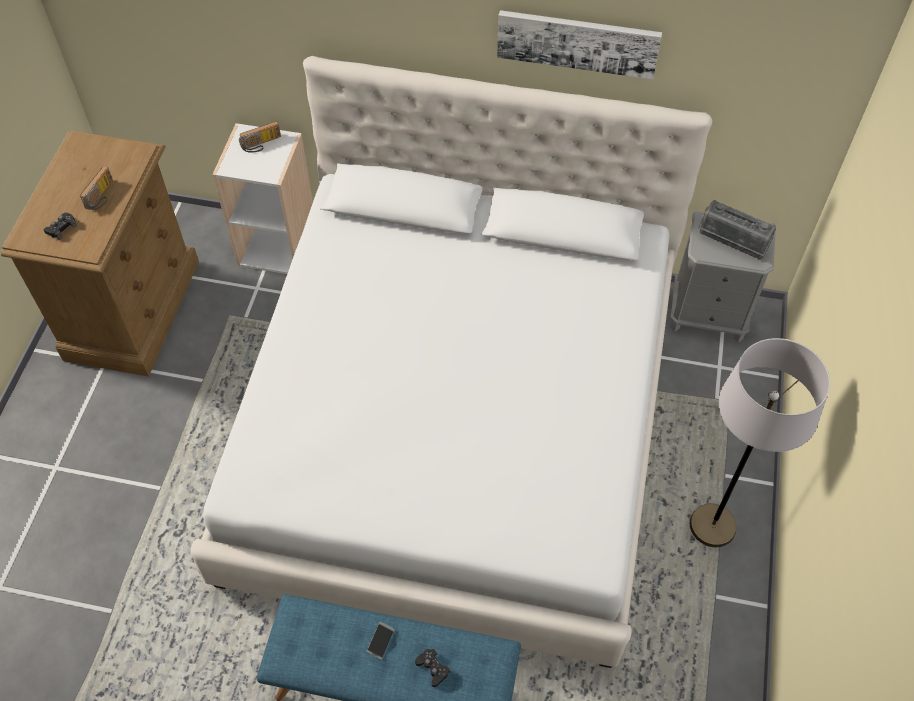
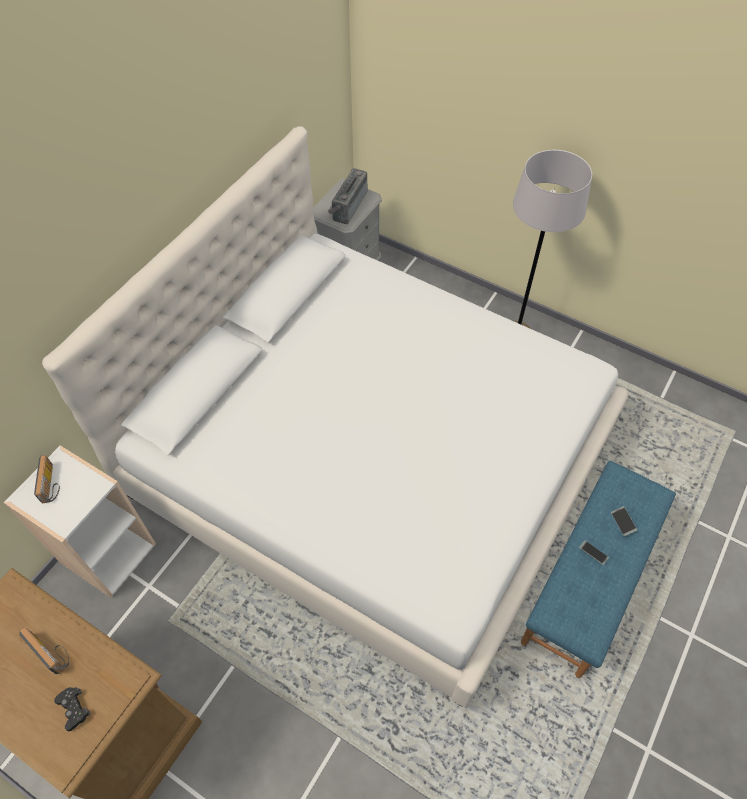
camera: 70 degrees left, 0 degrees up
(433, 668) = (623, 522): black game controller -> phone
(577, 42) = (205, 148): picture -> none
(731, 243) = (347, 205): radio -> radio turned 150 degrees clockwise

